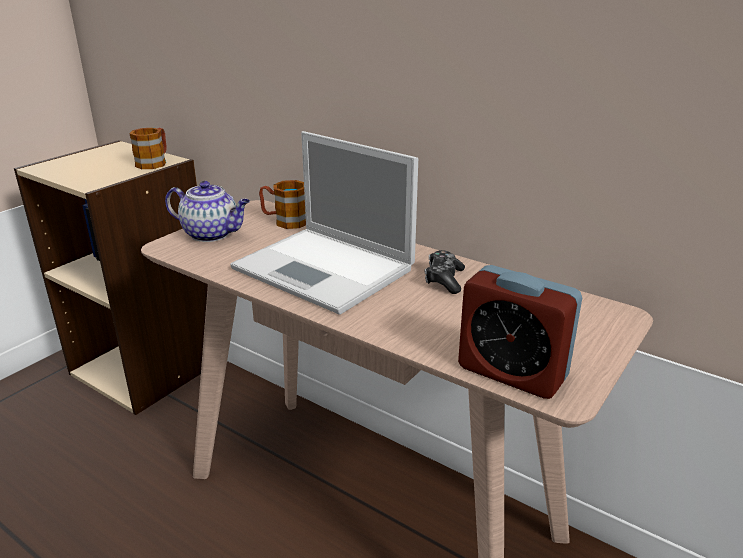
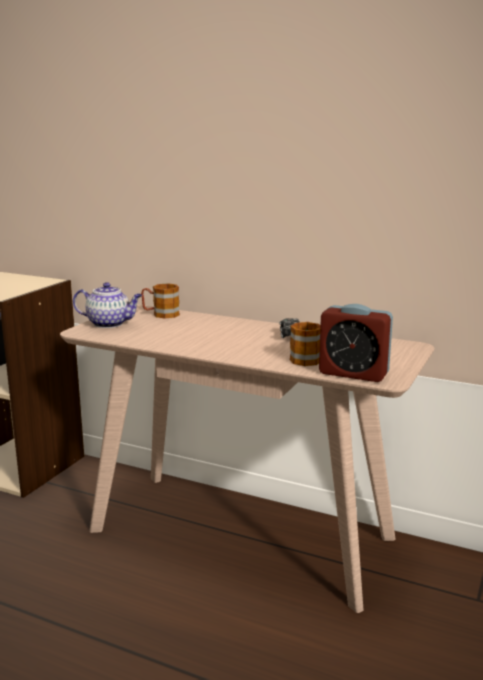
camera: 10 degrees left, 10 degrees down
(154, 162) = (40, 282): mug -> mug (306, 358)
(326, 270) = (207, 337): laptop -> none

